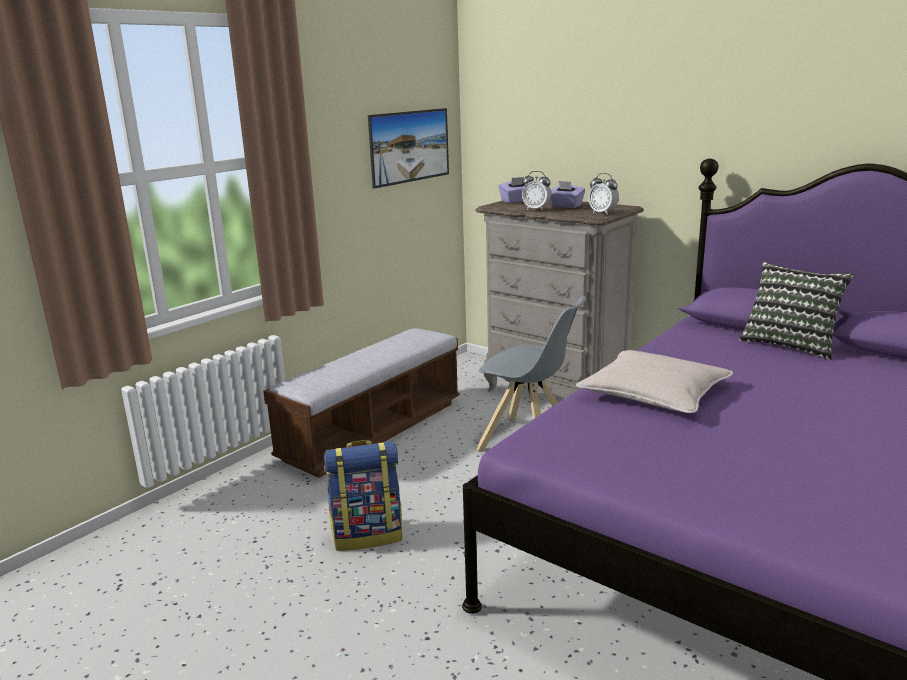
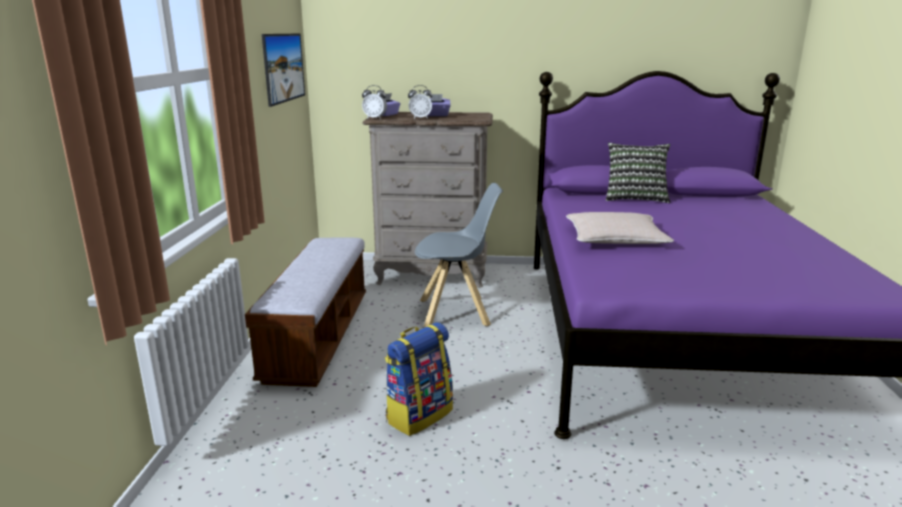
camera: 35 degrees left, 0 degrees up
(603, 213) = (478, 117): alarm clock -> alarm clock (375, 118)

